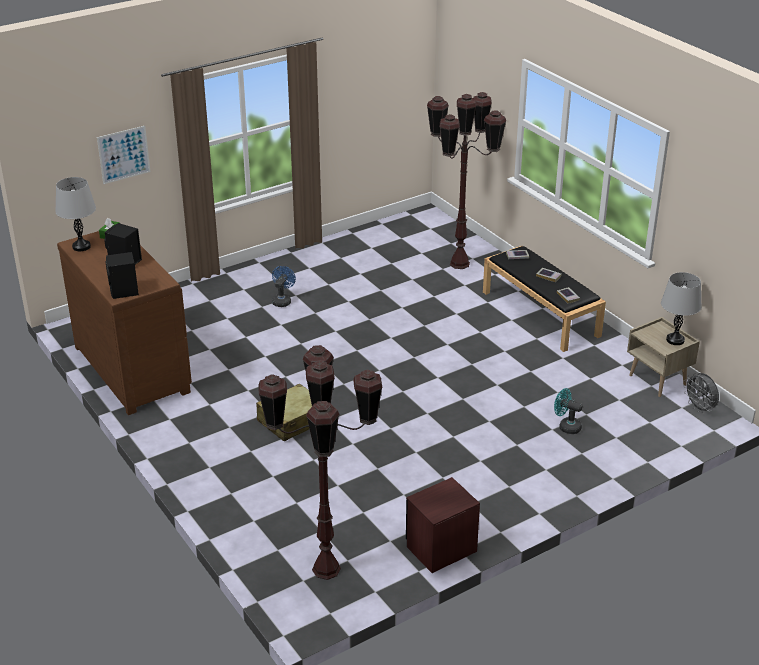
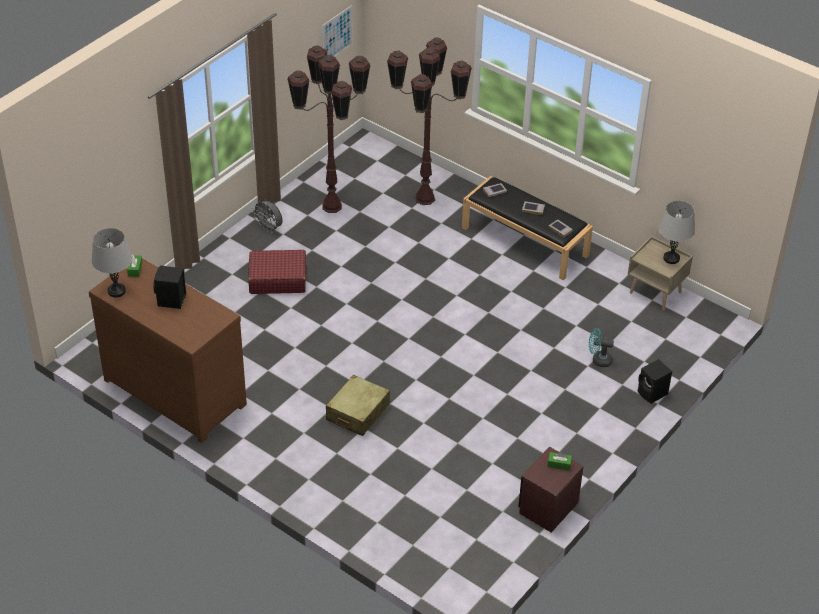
camera: 20 degrees left, 10 degrees up
(124, 154) = (115, 179): picture -> picture (337, 34)
(124, 292) = (193, 336): black speaker -> black speaker (653, 393)
(282, 300) = (277, 279): blue fan -> red suitcase
(326, 569) = (463, 552): brown floor lamp -> brown floor lamp (331, 207)
(453, 495) = (559, 464): none -> green tissue box
(700, 408) = (701, 314): grey fan -> grey fan (269, 228)

